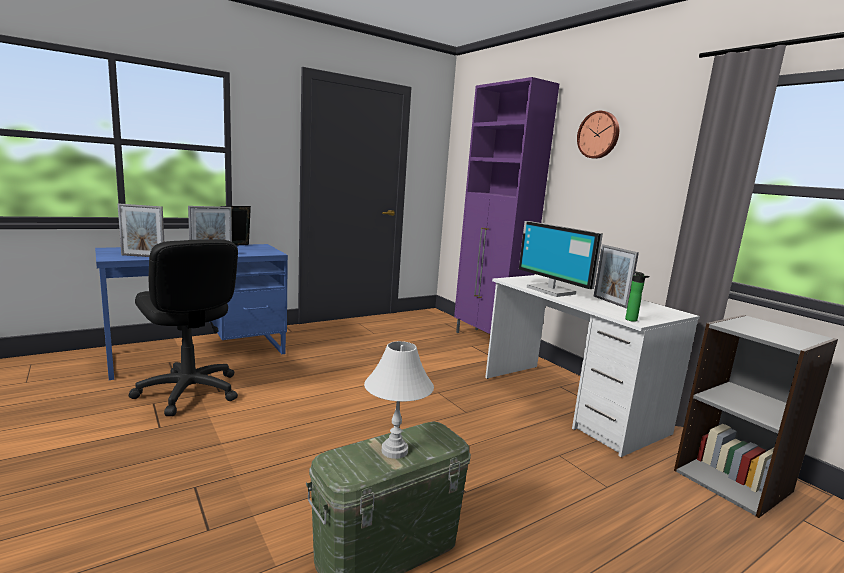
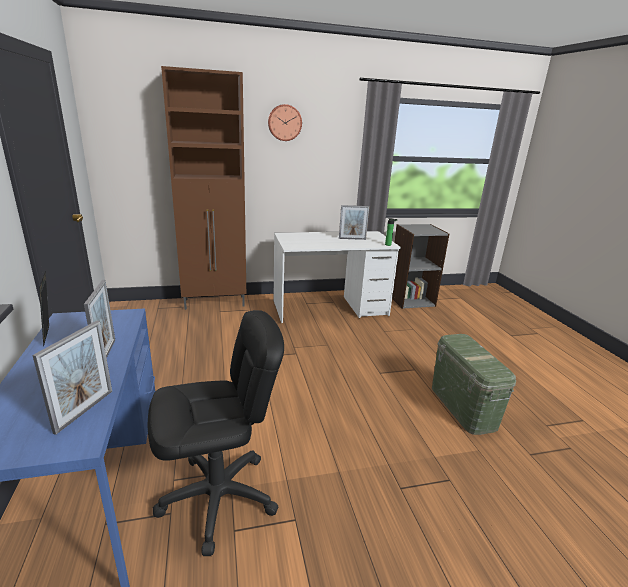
camera: 70 degrees left, 10 degrees up
(395, 450) = (476, 354): white table lamp -> none
(487, 341) = (215, 303): purple cabinet -> brown cabinet
(552, 290) = (323, 243): monitor -> none

